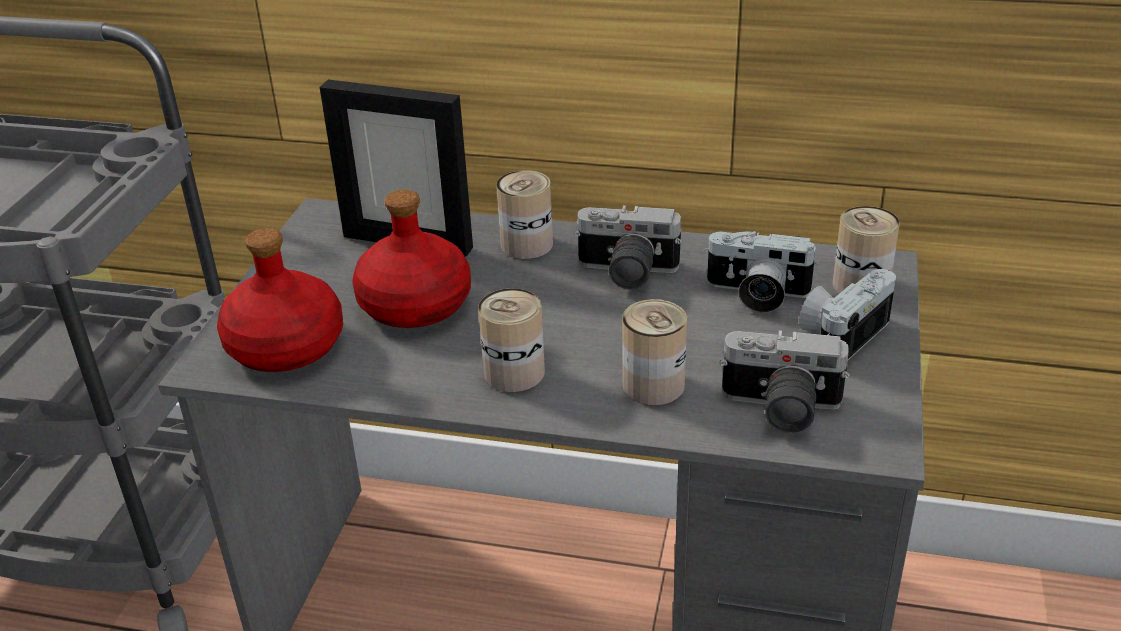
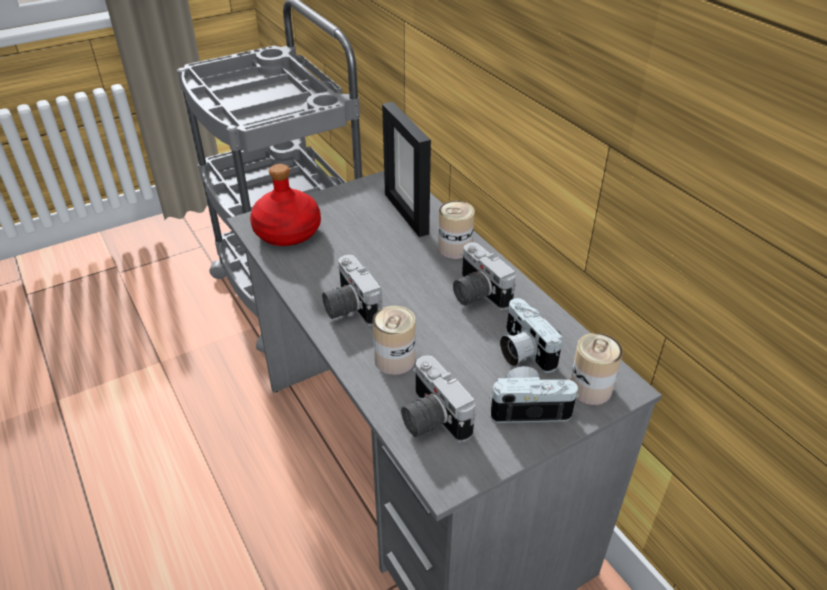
camera: 45 degrees right, 5 degrees up
(414, 304) = (362, 246): red bottle -> none
(514, 372) = (348, 308): can -> camera

